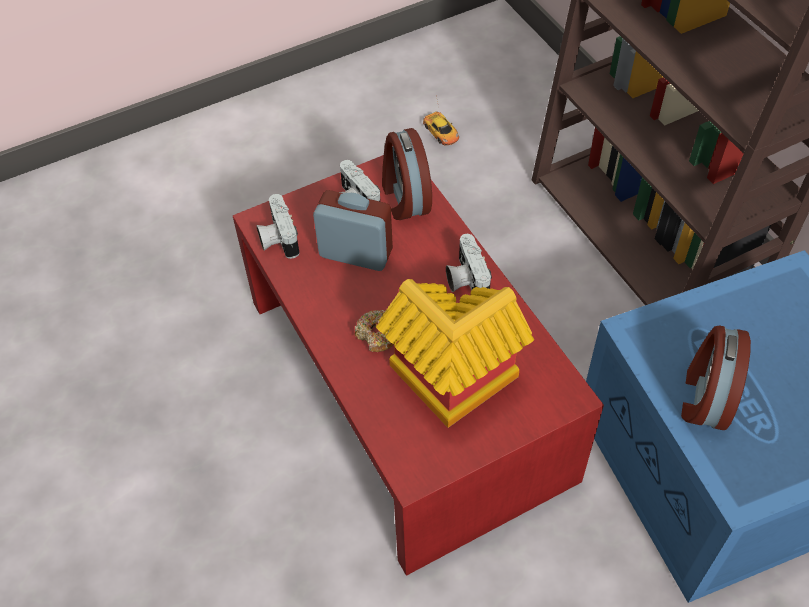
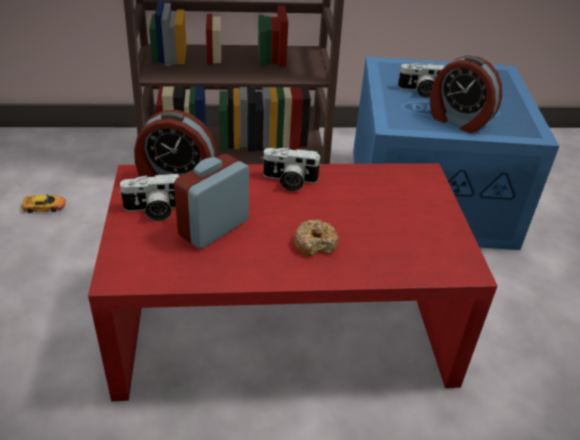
camera: 70 degrees left, 15 degrees down
(277, 238) = (151, 271): camera -> camera (420, 91)
(448, 384) = (387, 222): toy house -> none

